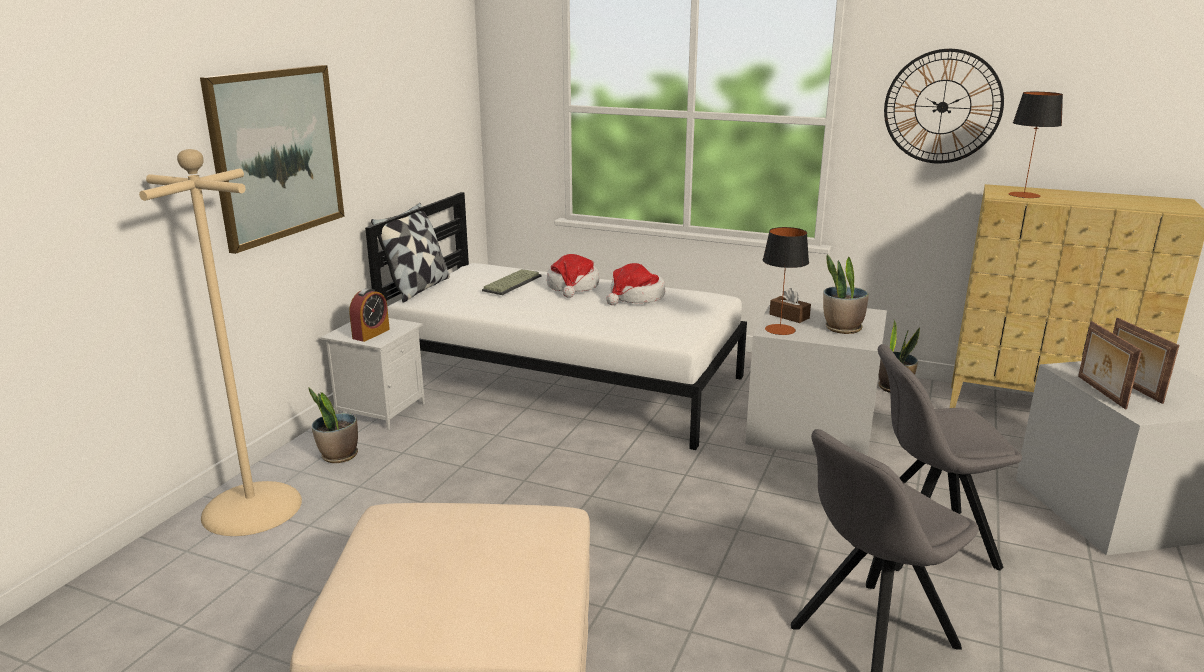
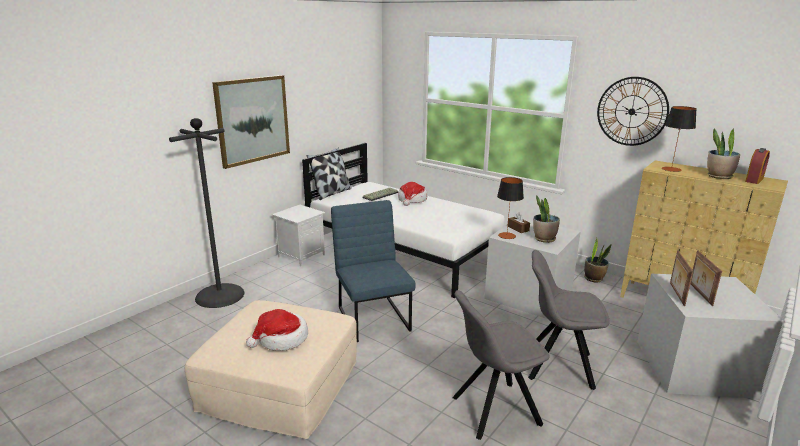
camera: 15 degrees right, 0 degrees up
(252, 508) = (220, 295): beige clothes rack -> black clothes rack
(338, 456) = (270, 276): potted plant -> potted plant (719, 176)
(371, 334) = (296, 215): alarm clock -> alarm clock (754, 180)
(574, 505) = (373, 317): none -> blue chair
(636, 297) = (443, 209): hat -> hat (281, 339)

